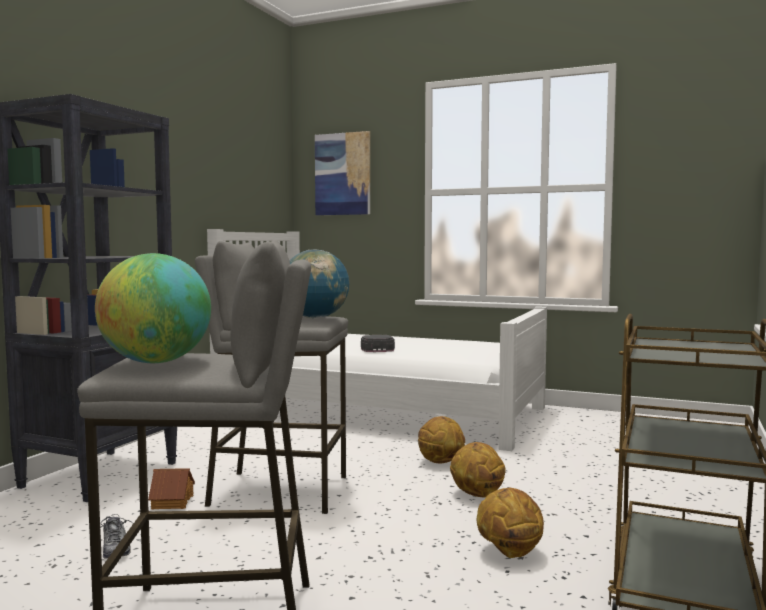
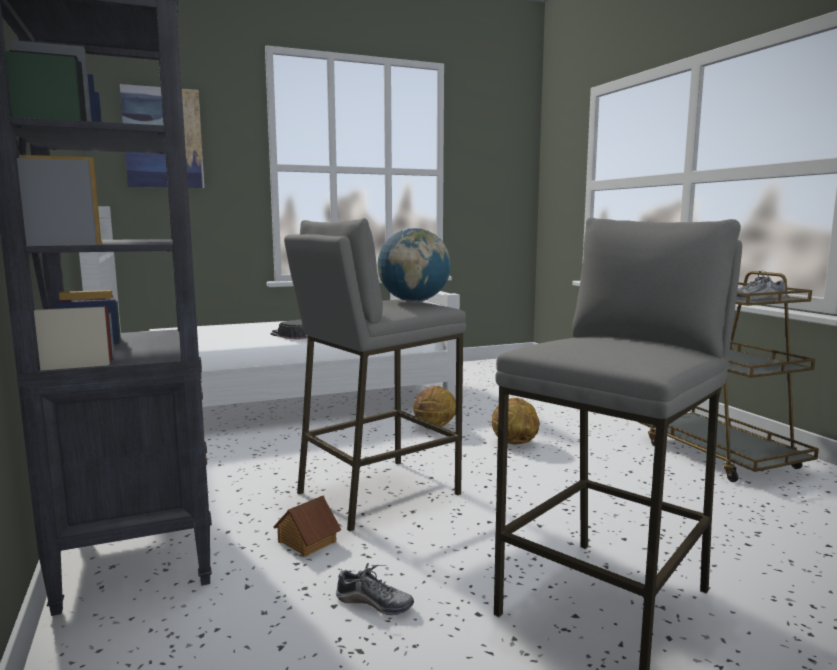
camera: 45 degrees left, 5 degrees up
(156, 362) = (620, 351): globe -> none
(509, 552) = (619, 471): basketball -> none
(693, 357) = (756, 298): none -> shoe

